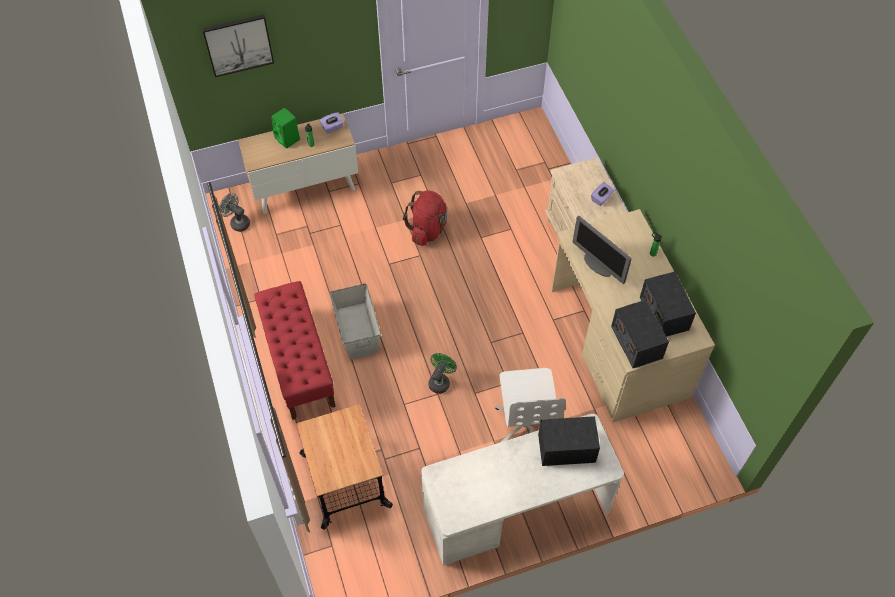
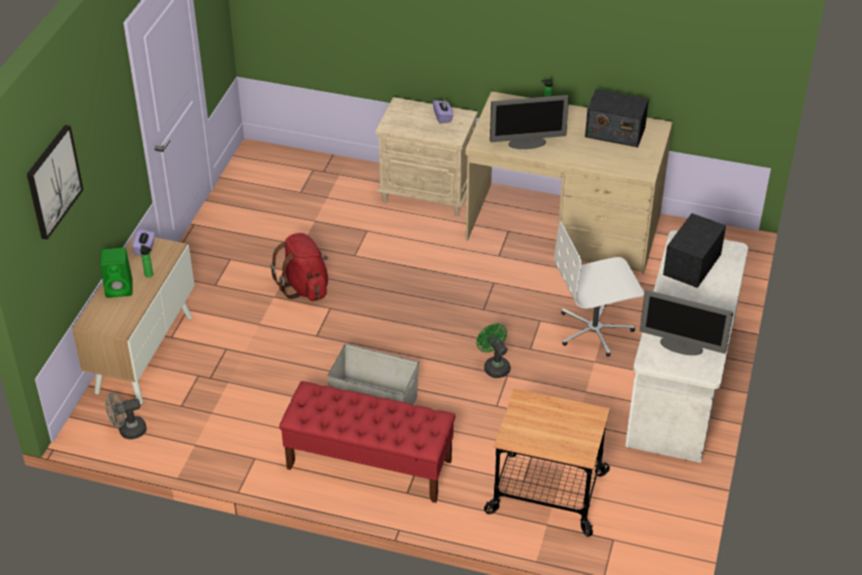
camera: 55 degrees left, 15 degrees down
(467, 488) = (681, 346): none -> monitor
(526, 423) = (595, 330): white office chair -> white office chair turned 135 degrees clockwise
(636, 342) = (629, 161): radio -> none

